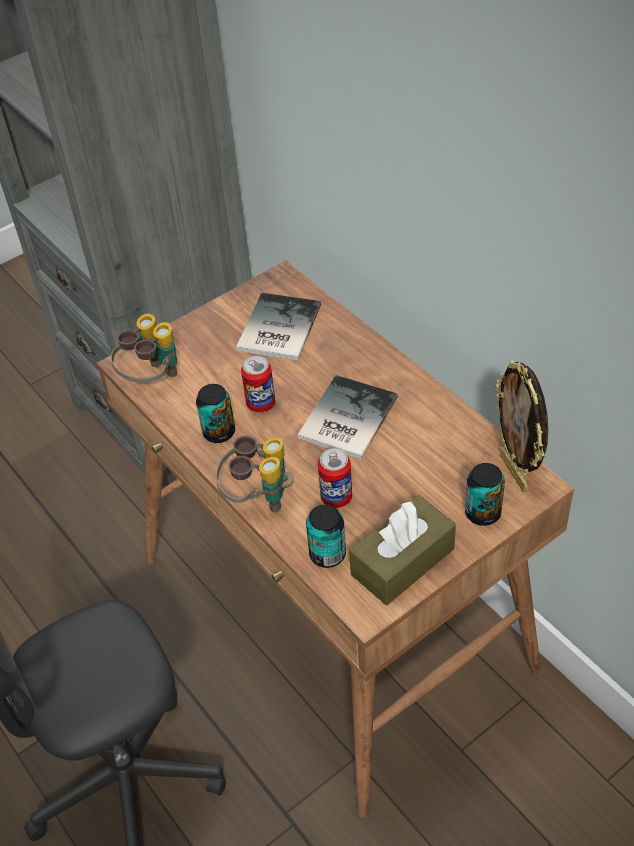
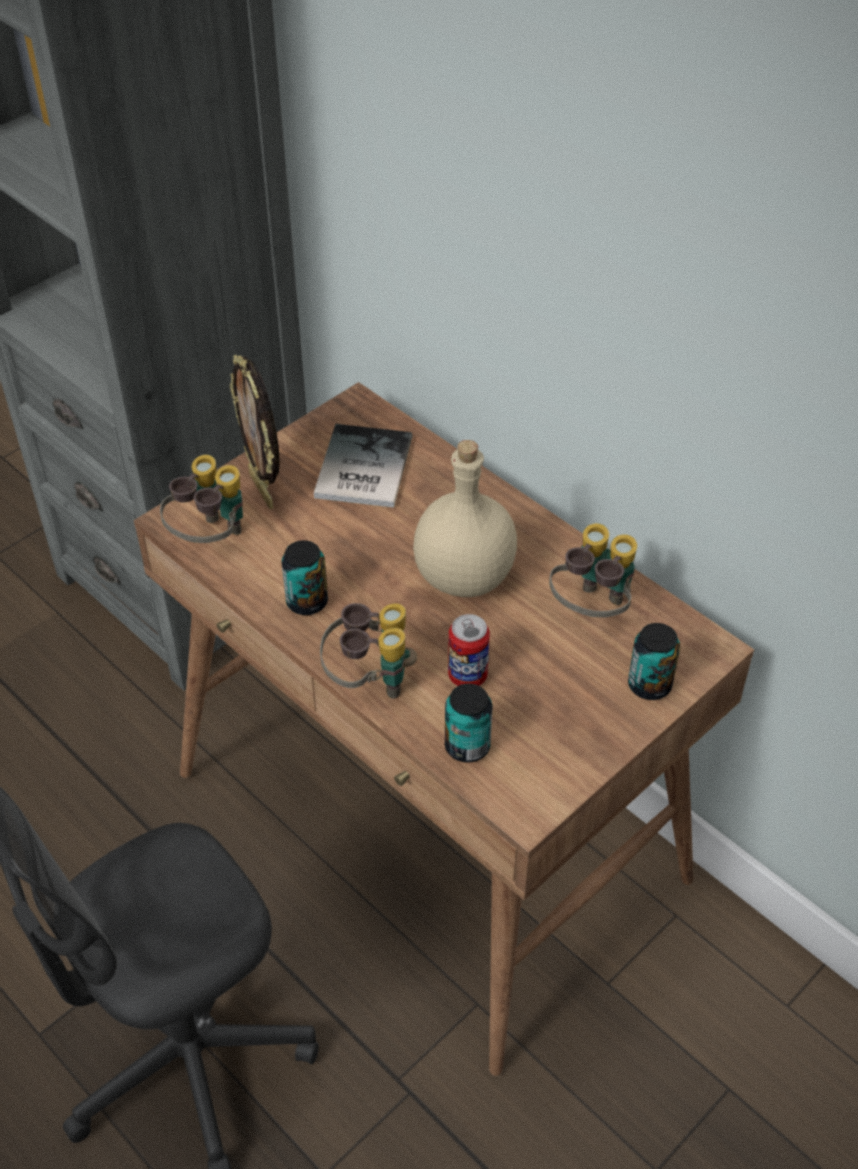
camera: 10 degrees left, 0 degrees up
(261, 404) = (355, 563): can -> none
(344, 419) = (463, 578): book -> beige bottle
(402, 561) = (561, 749): brown tissue box -> none
(445, 449) = (592, 609): none -> binoculars
(515, 472) = (681, 634): picture frame -> picture frame (263, 490)

